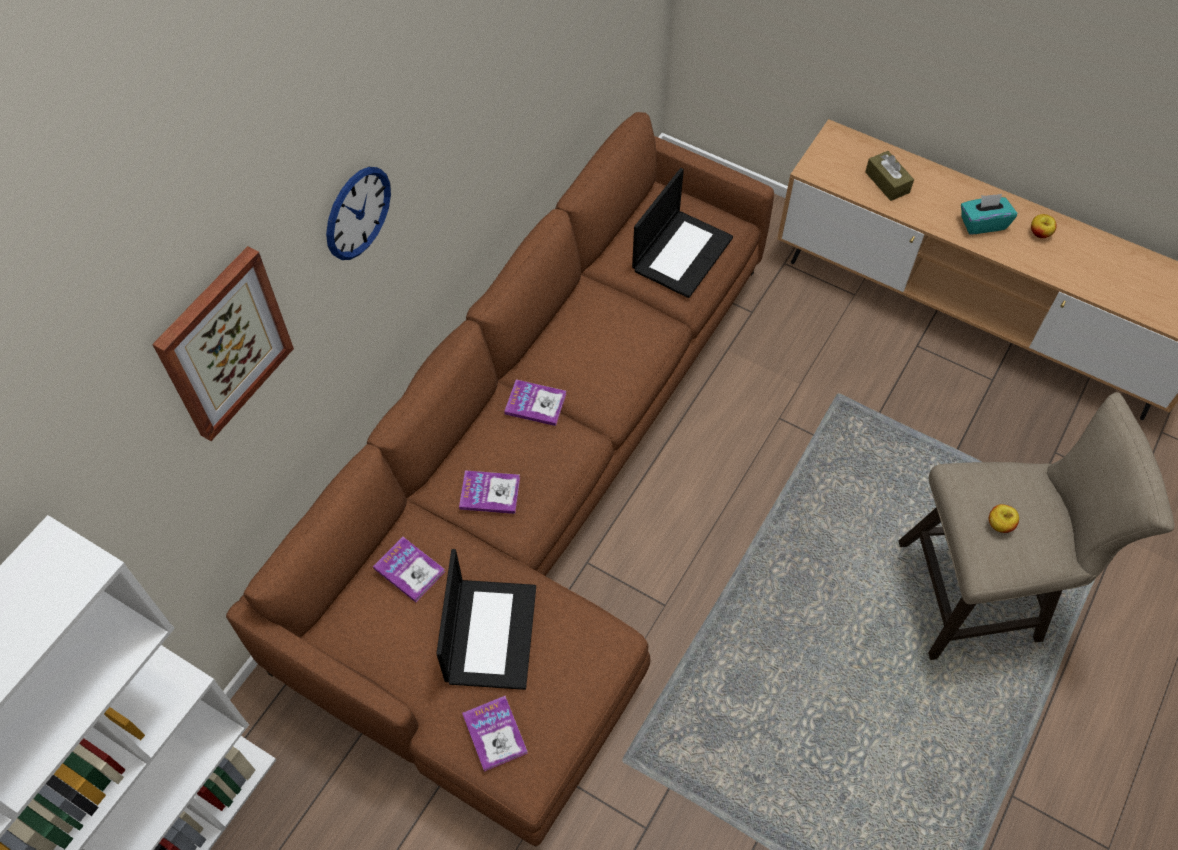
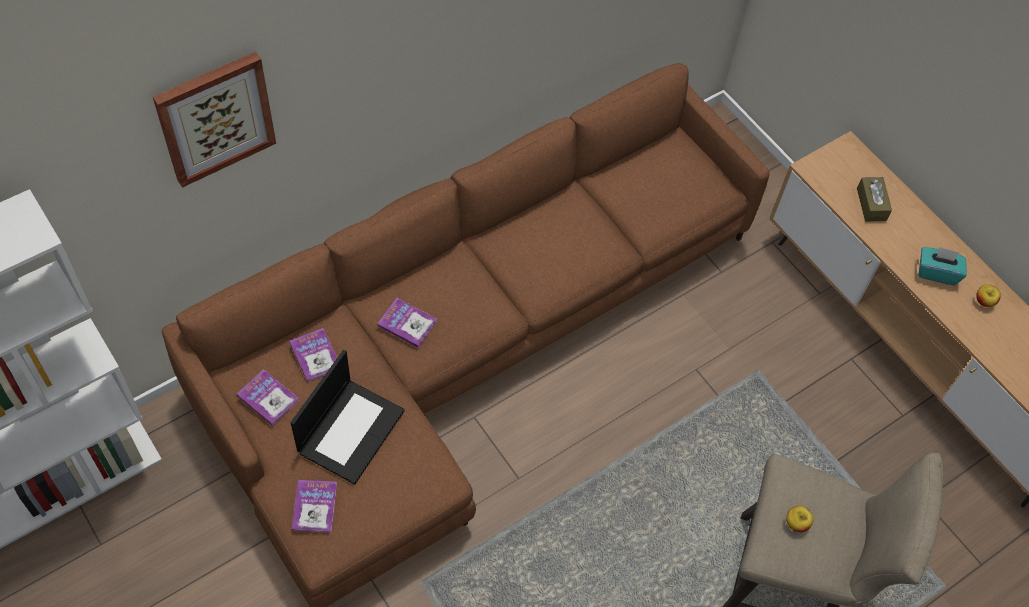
camera: 20 degrees right, 0 degrees up
(357, 213) = (367, 58): wall clock -> none
(535, 404) = (480, 269): book -> book (268, 398)
(682, 253) = (666, 195): laptop -> none

